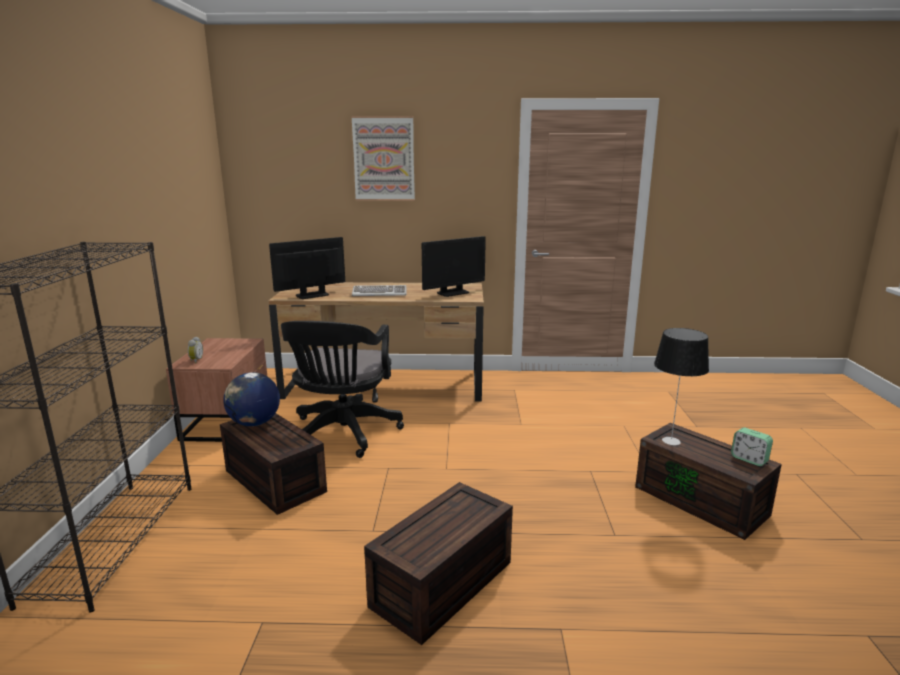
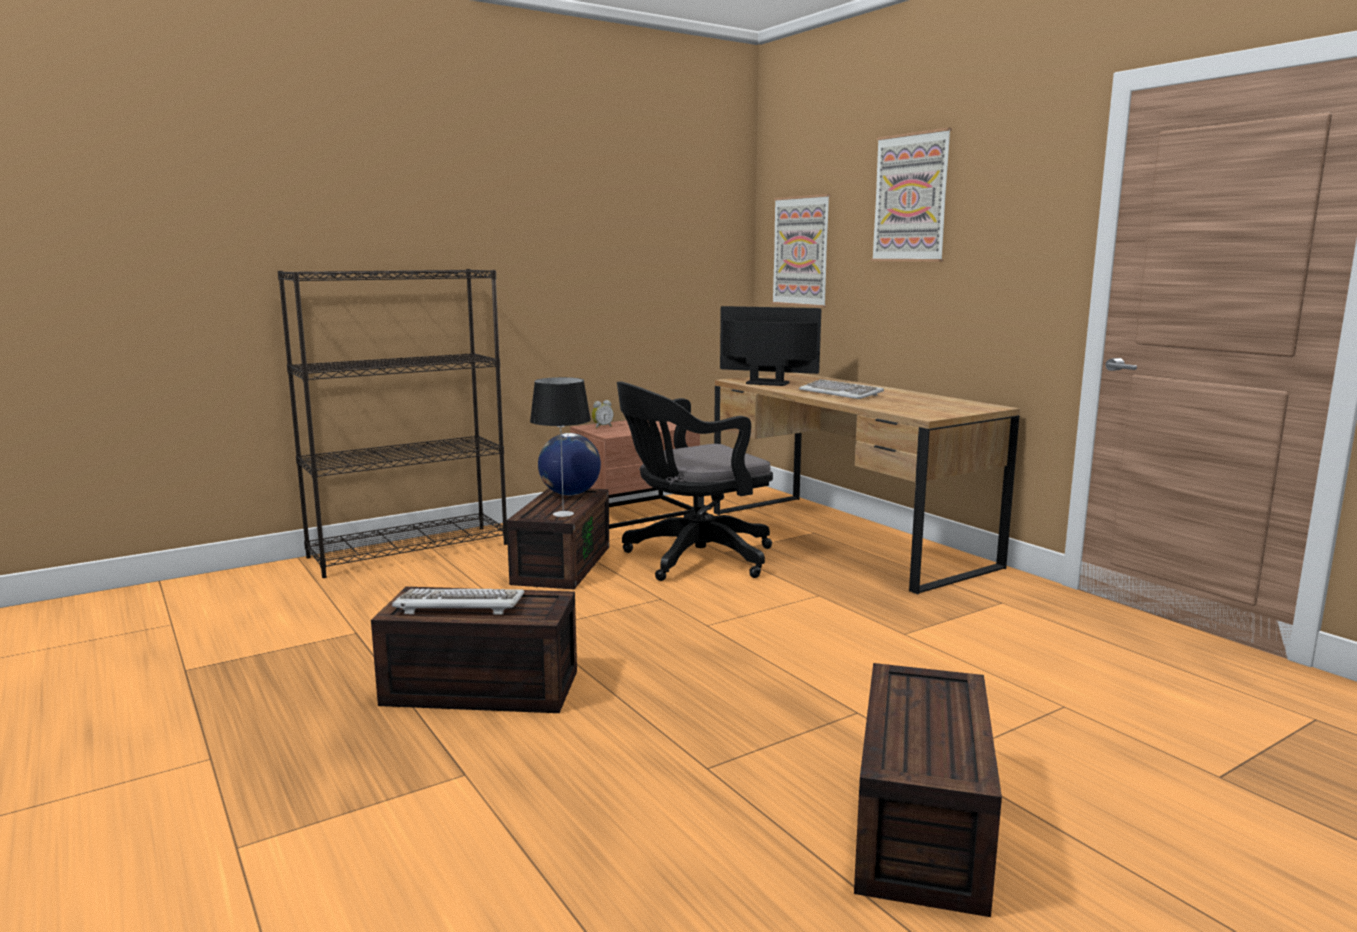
camera: 55 degrees right, 5 degrees down
(280, 193) = (801, 251): none -> picture
(434, 531) = (459, 605): none -> keyboard
(453, 293) = (929, 408): monitor -> none
(671, 441) = (906, 685): table lamp -> table lamp (562, 514)
(749, 459) = (959, 761): alarm clock -> none

